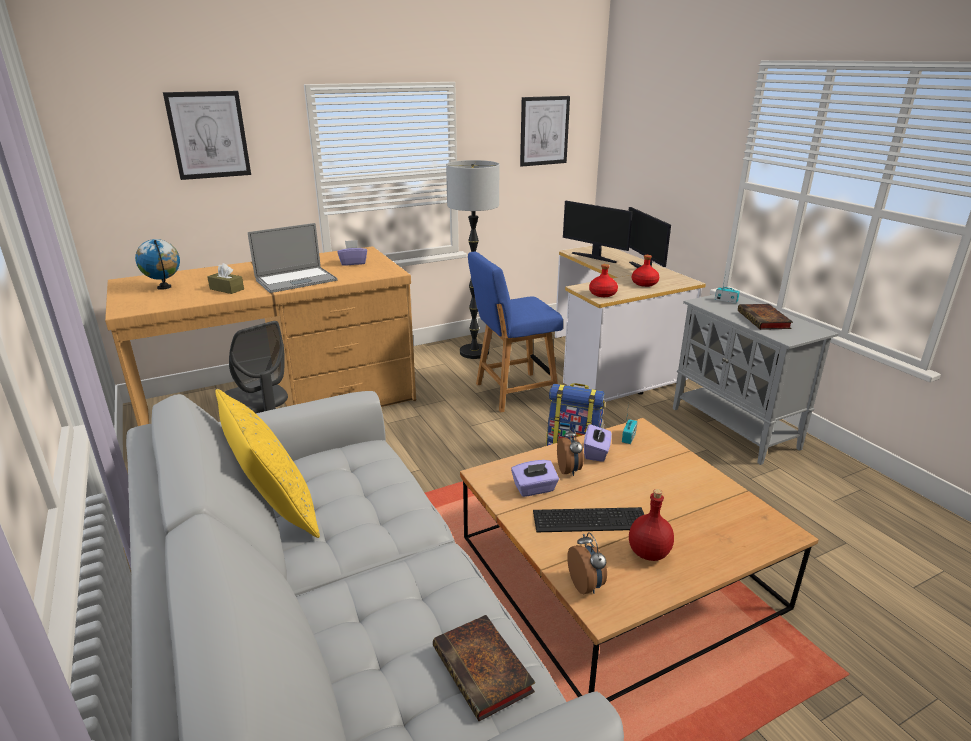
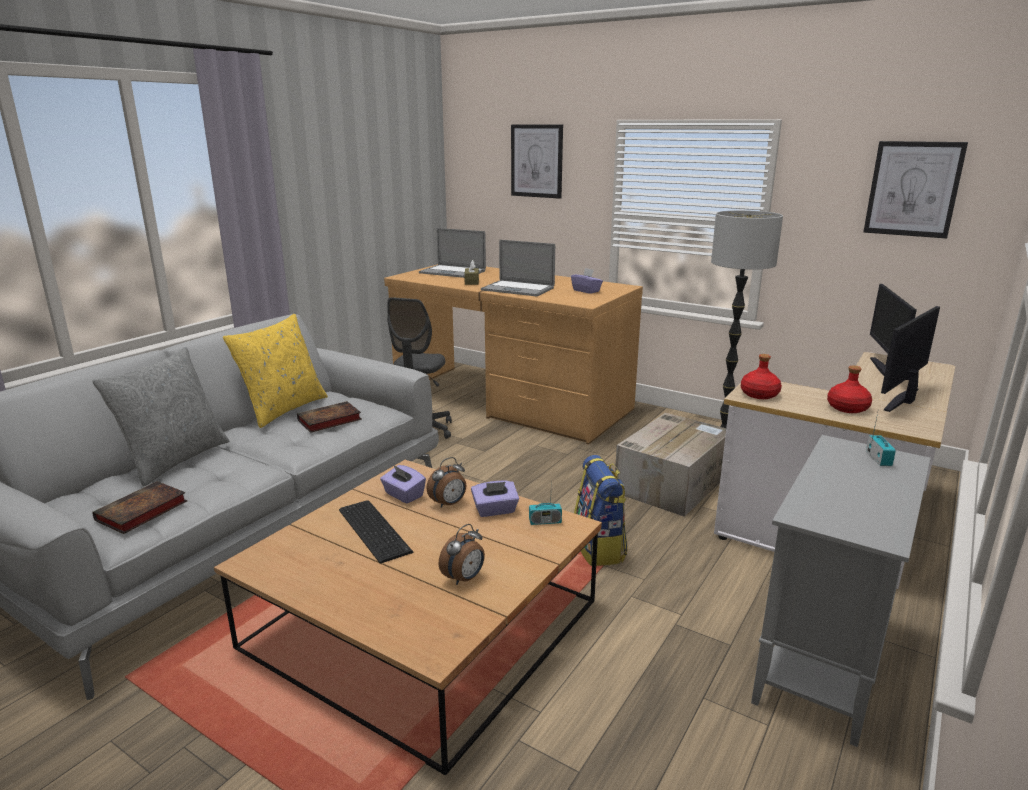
camera: 60 degrees right, 5 degrees down
(164, 287) = (452, 272): globe -> laptop
(336, 628) = (175, 460): none -> grey pillow
(512, 392) = (672, 483): blue chair -> cardboard box
(586, 585) = (279, 548): alarm clock -> alarm clock (464, 578)
(649, 552) = (342, 570): red bottle -> none
(764, 320) = (848, 493): book -> book (328, 421)

